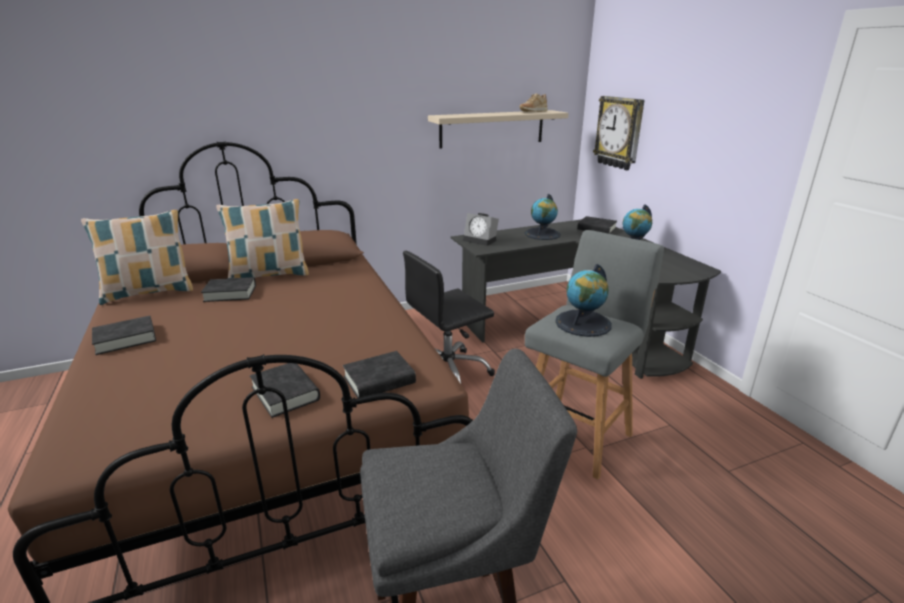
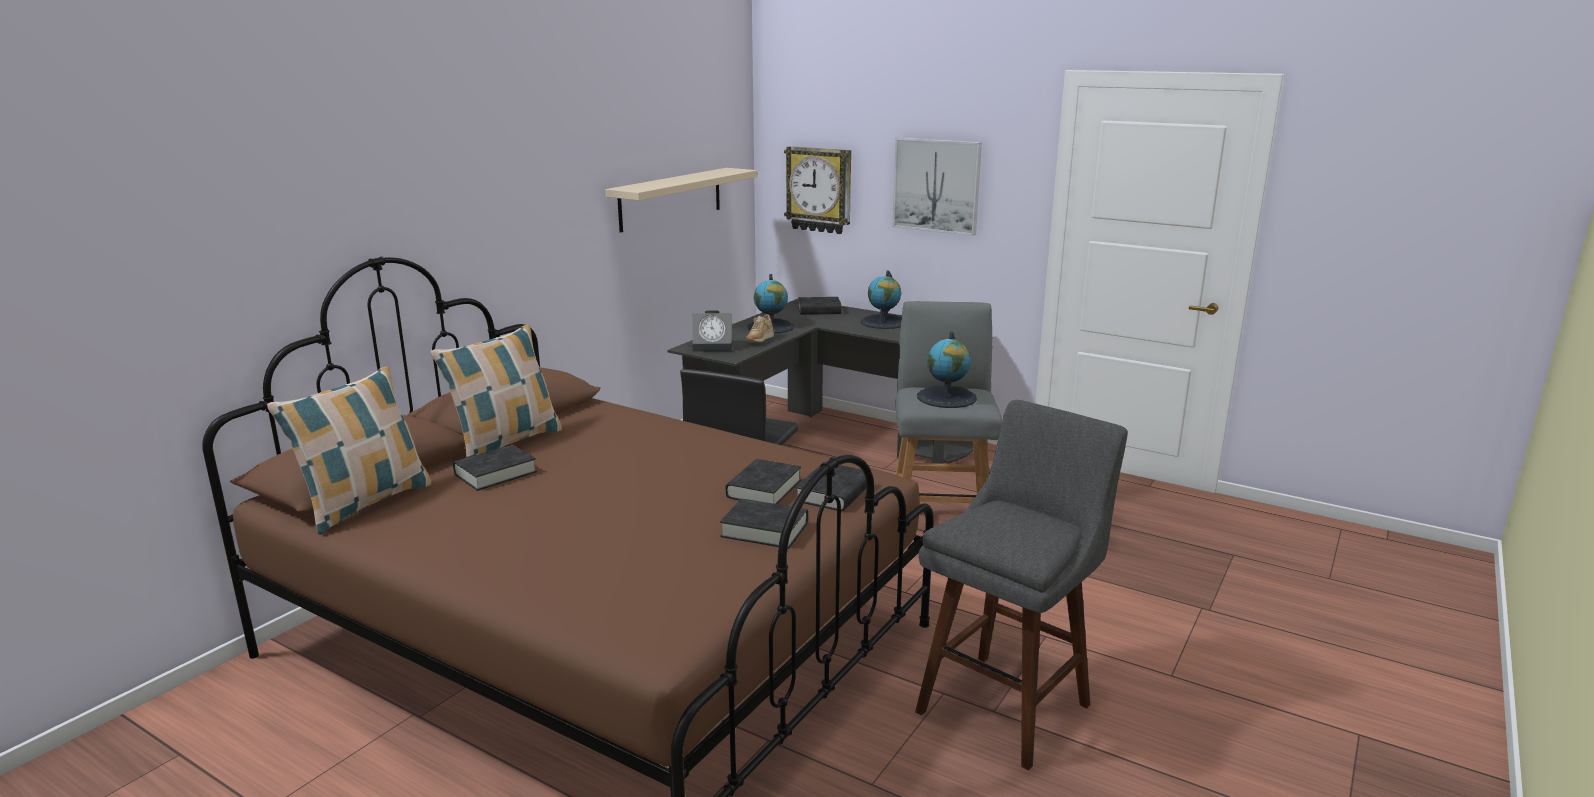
camera: 35 degrees left, 5 degrees down
(125, 339) = (461, 551): black book -> black book (764, 489)
(532, 112) = (717, 173): beige shoe -> beige shoe (759, 341)
(702, 134) = (936, 185): none -> picture

